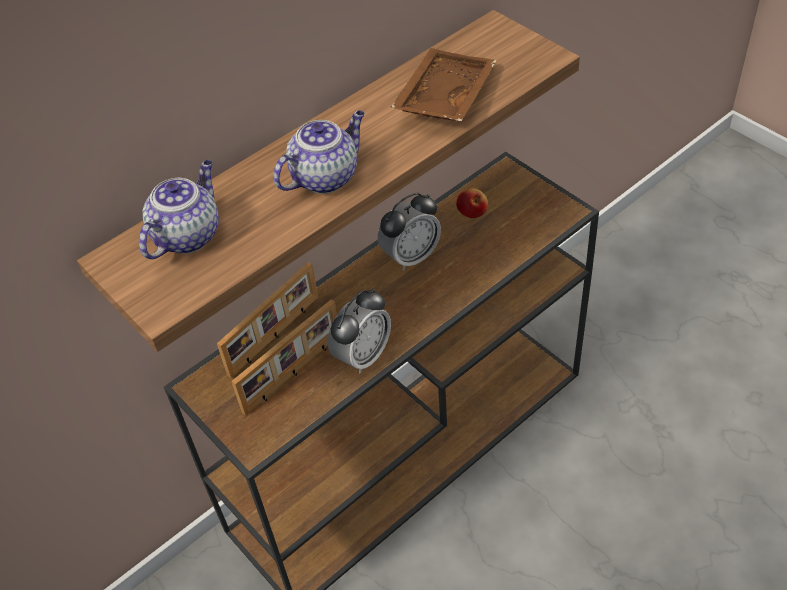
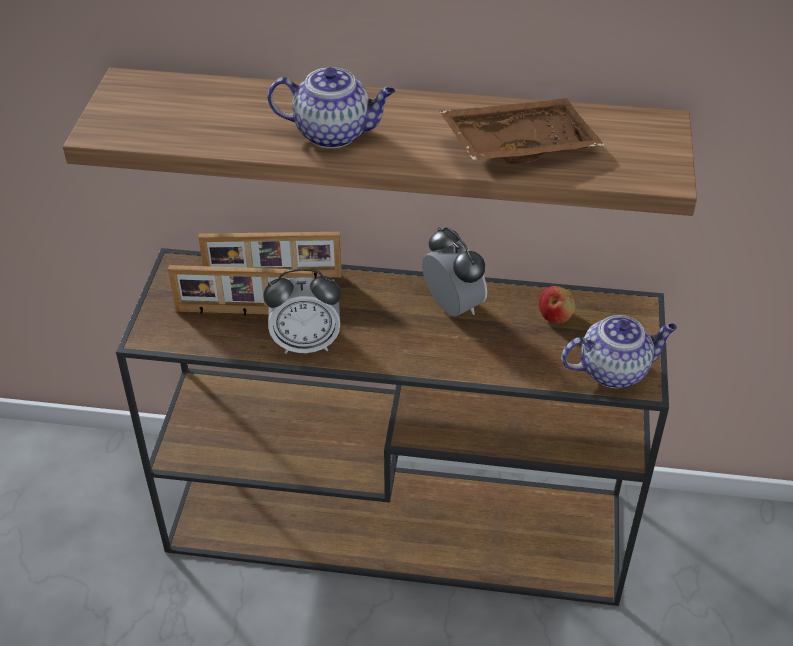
camera: 45 degrees right, 5 degrees down
(187, 235) = (188, 102): teapot -> teapot (614, 370)
(411, 256) = (452, 307): alarm clock -> alarm clock turned 135 degrees counterclockwise

